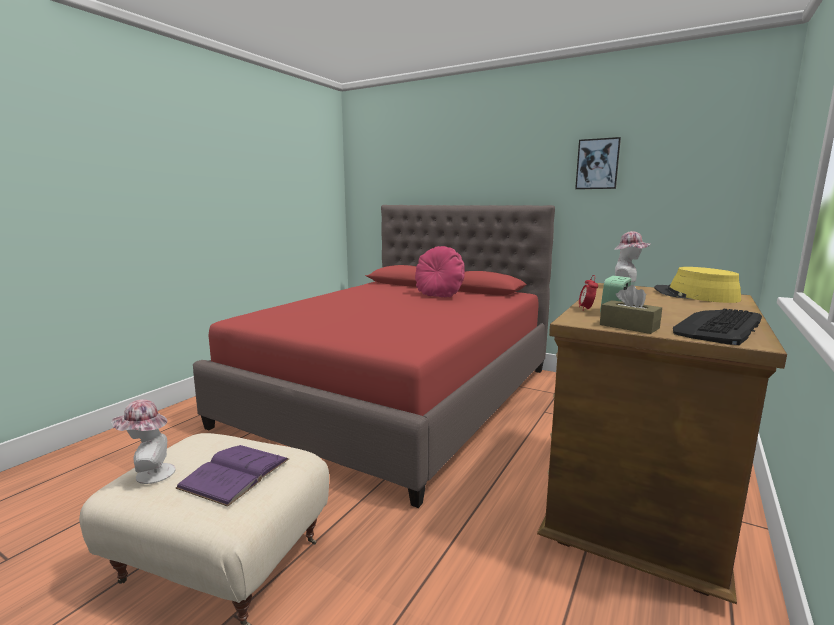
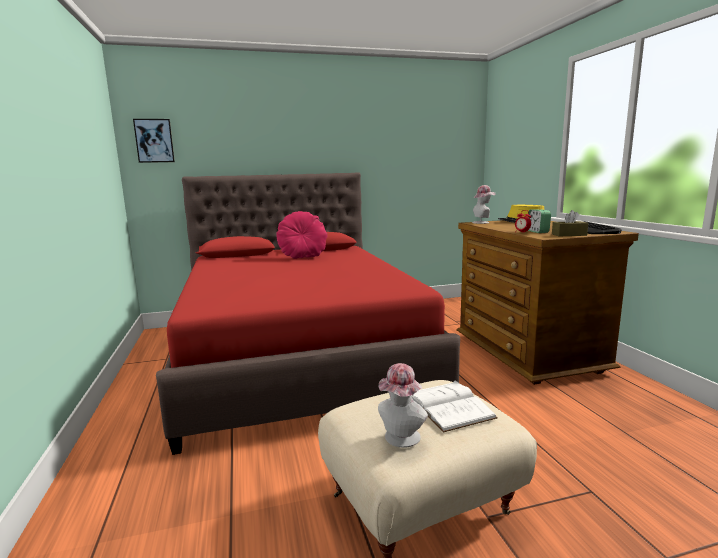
camera: 45 degrees left, 0 degrees up
(235, 473) = (448, 405): purple book -> white book
(597, 164) = (385, 140): picture -> picture (154, 141)

